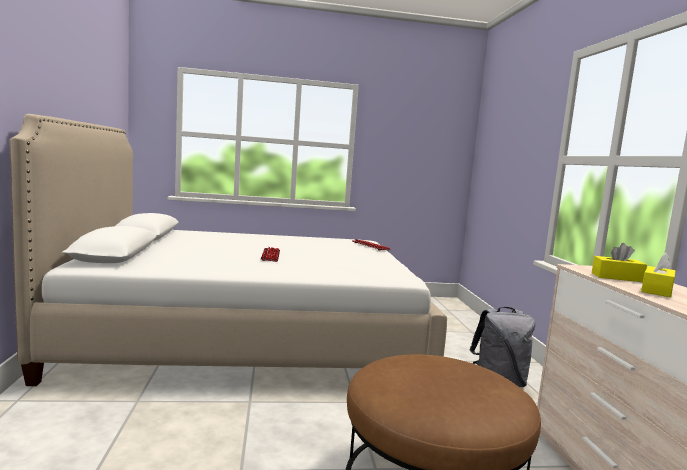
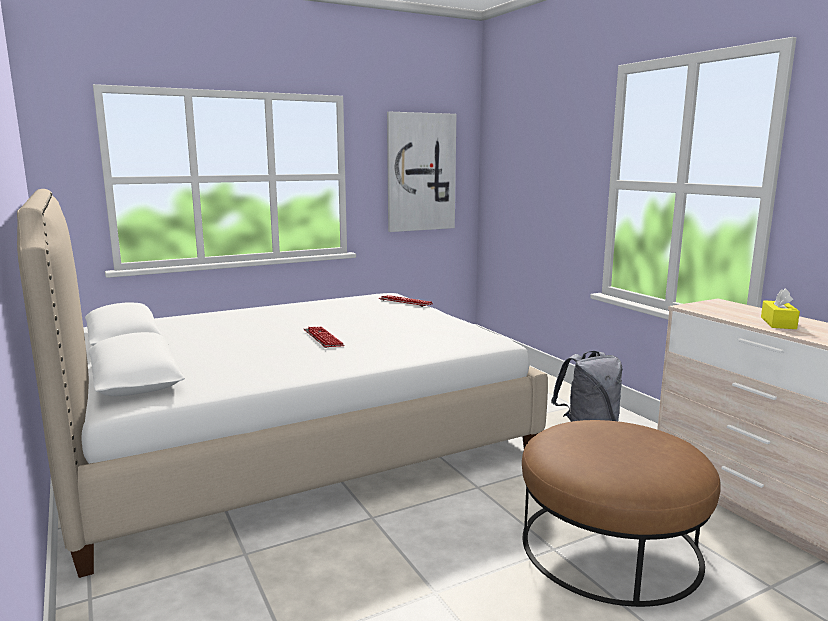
camera: 20 degrees left, 5 degrees up
(419, 150) = (420, 172): none -> picture
(616, 277) = (732, 313): yellow tissue box -> none

